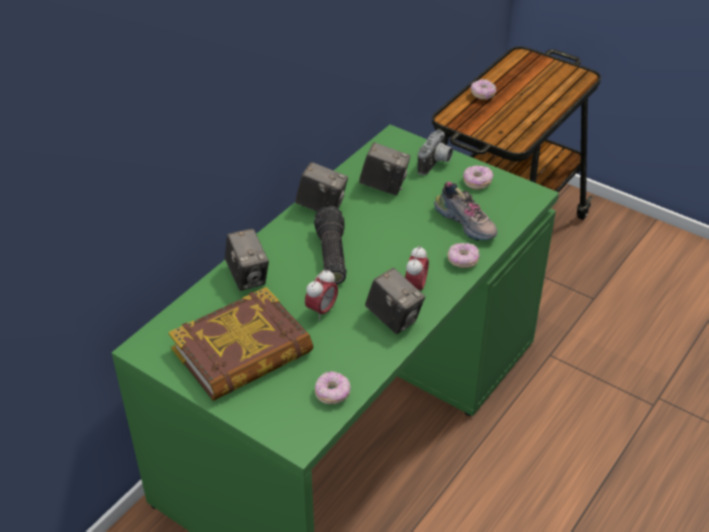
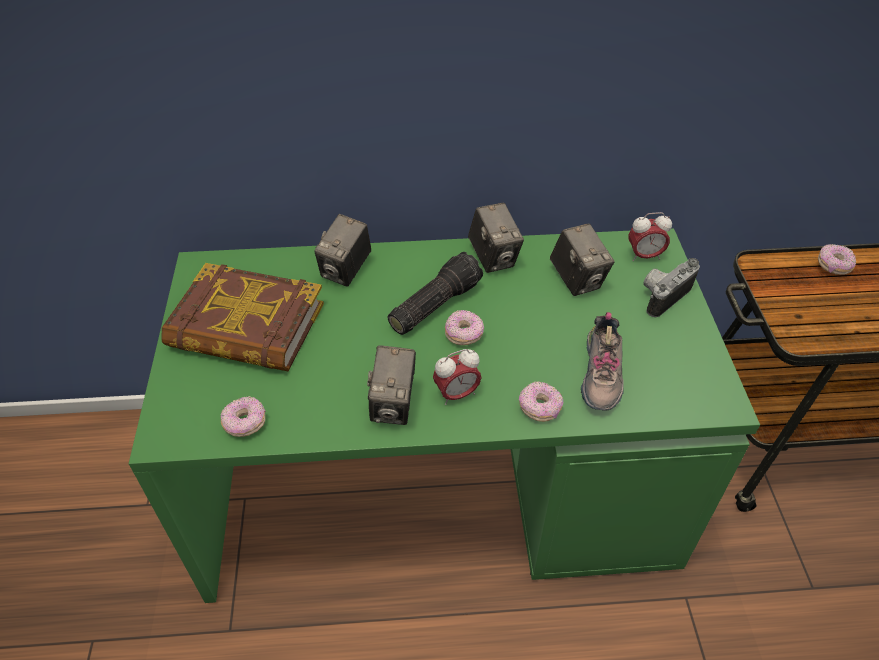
camera: 50 degrees right, 5 degrees up
(322, 310) = (351, 345): alarm clock -> alarm clock (644, 256)
(436, 164) = (662, 295): camera -> camera turned 150 degrees clockwise
(477, 182) = (677, 344): donut -> donut (464, 334)

